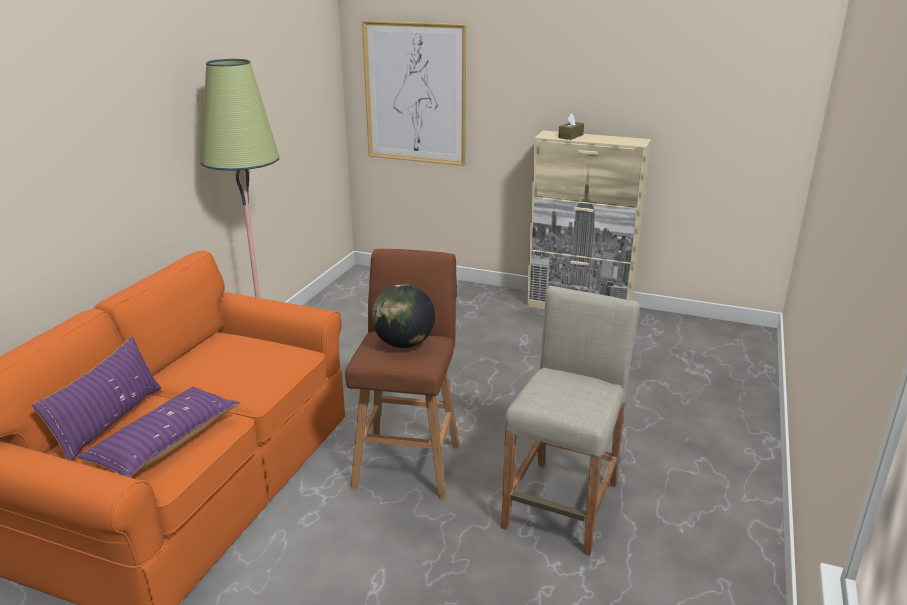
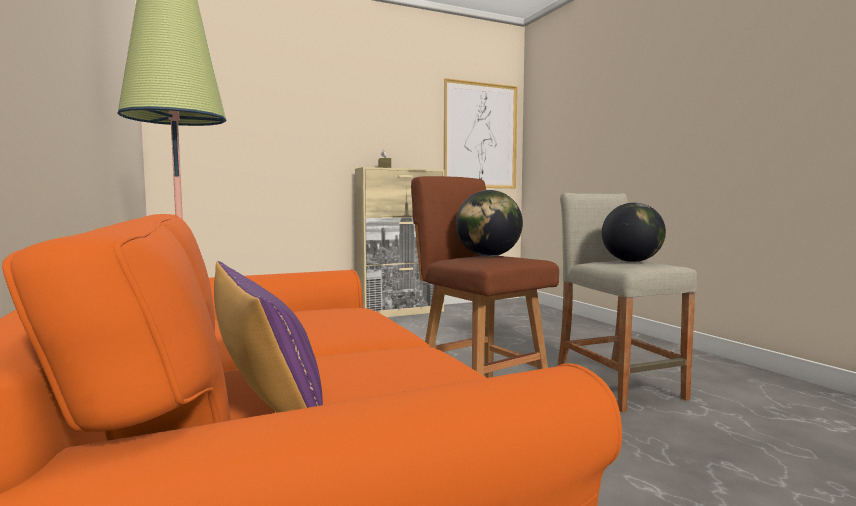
camera: 45 degrees left, 20 degrees down
(165, 443) = (410, 377): purple pillow -> none
(415, 93) = (230, 142): picture -> picture (480, 136)
(565, 393) = (631, 261): none -> globe

